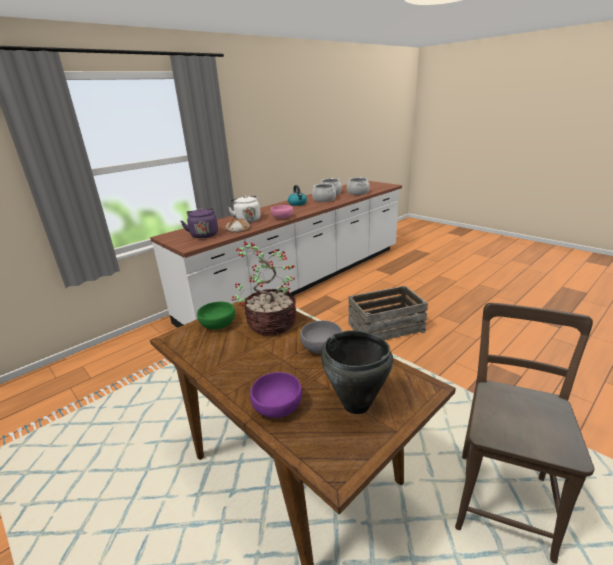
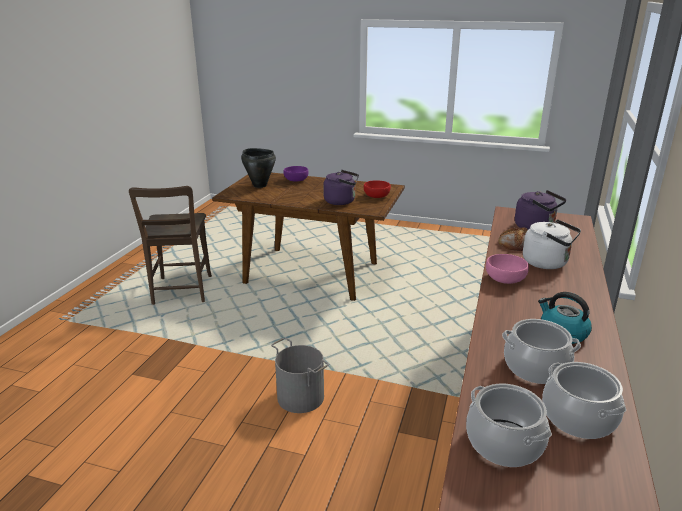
camera: 150 degrees right, 0 degrees up
(218, 324) = (376, 196): green bowl -> red bowl
(270, 324) = (341, 201): potted plant -> purple kettle
(322, 346) = (294, 198): grey bowl -> none
(385, 327) = (300, 397): crate -> grey bucket

